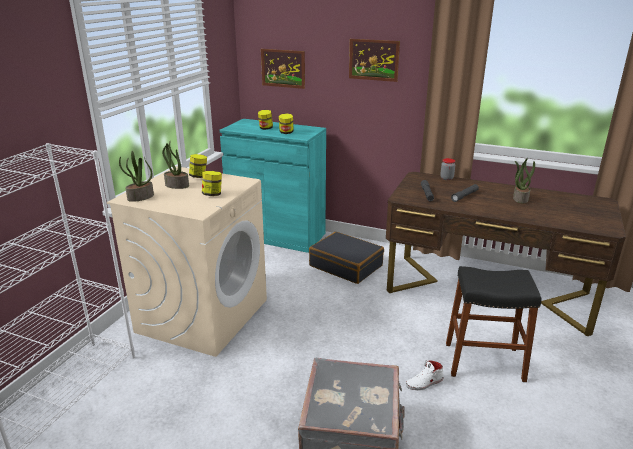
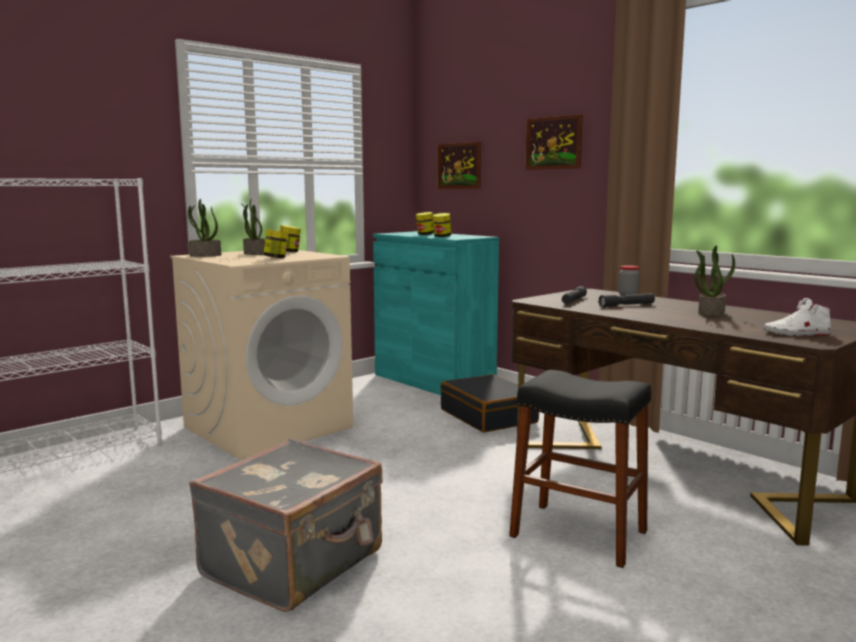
camera: 25 degrees right, 15 degrees down
(425, 383) = (463, 534): white shoe -> white shoe (796, 333)

